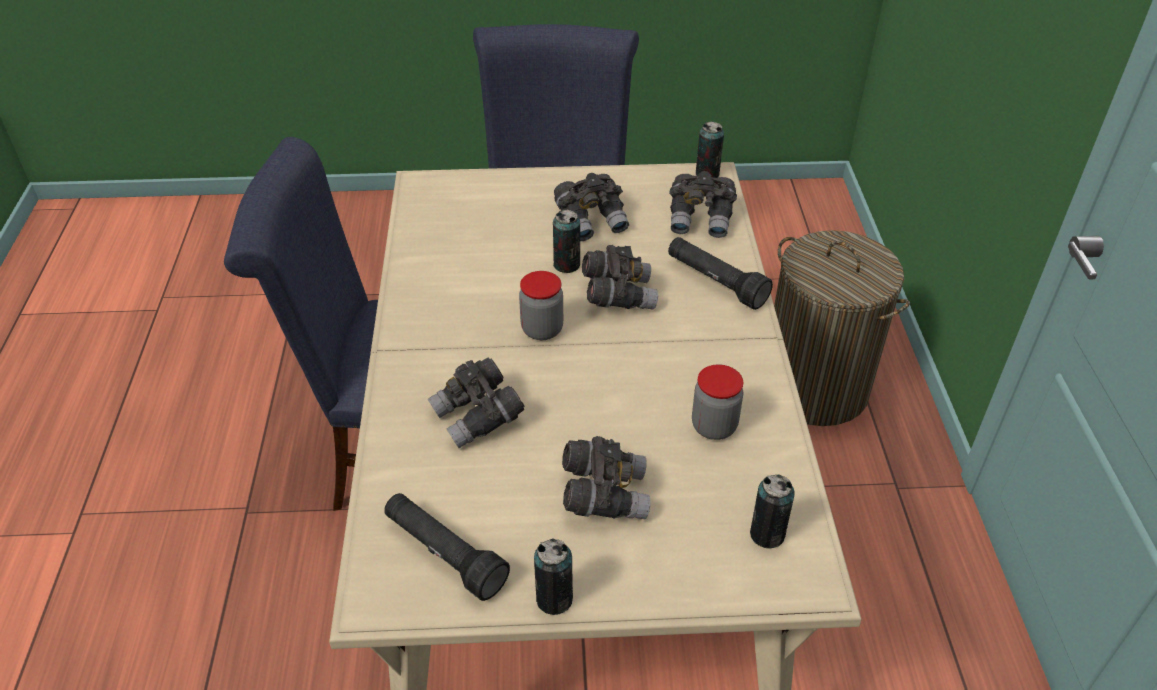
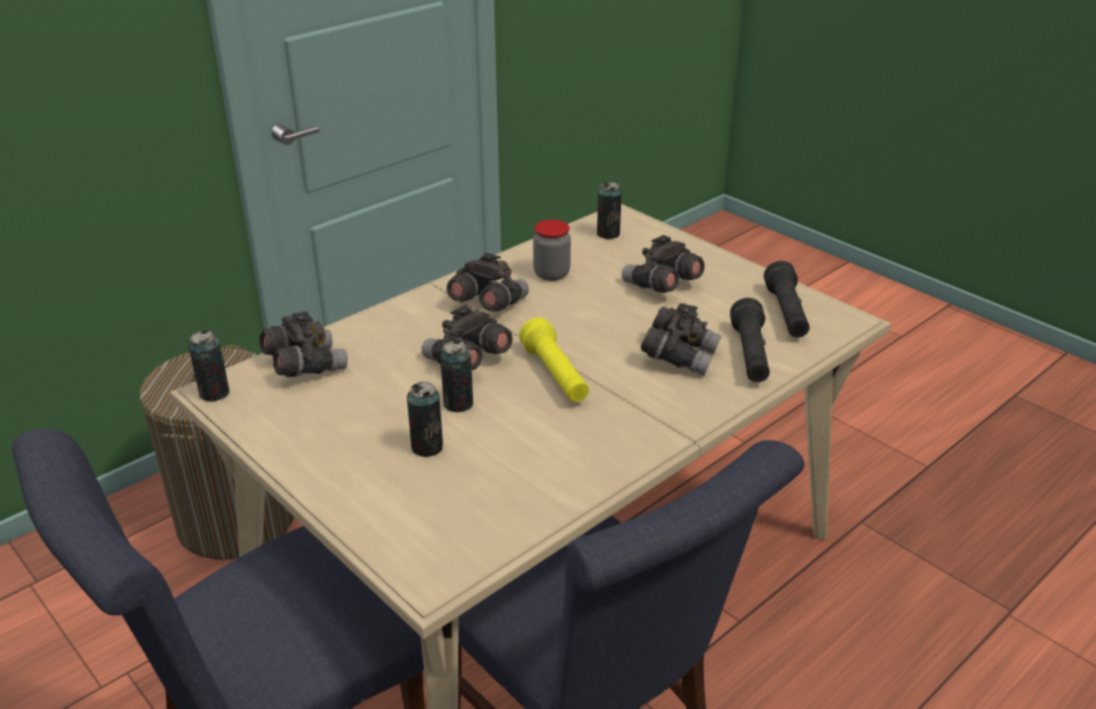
camera: 130 degrees left, 10 degrees down
(542, 329) = (555, 375): jar -> yellow flashlight
(554, 599) = (749, 271): can -> can (427, 447)
(592, 221) = (372, 422): grey binoculars -> grey binoculars (488, 304)
(715, 282) = (394, 326): black flashlight -> black flashlight (750, 355)

